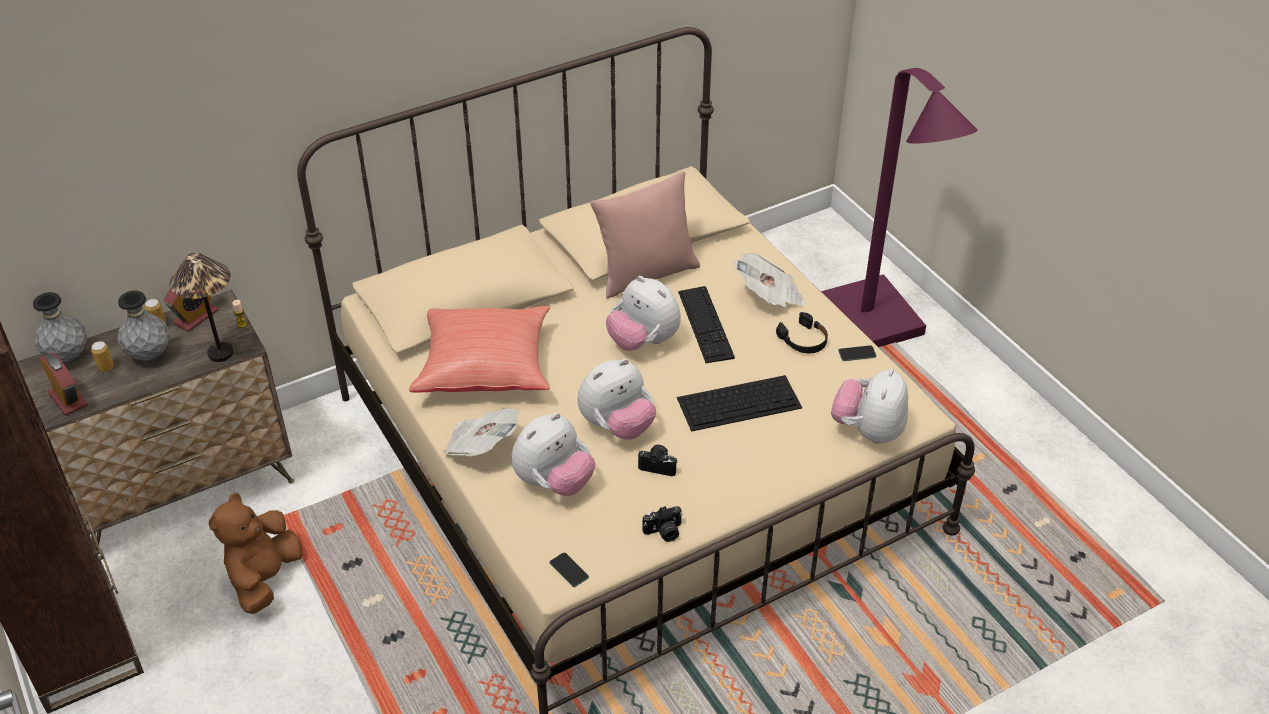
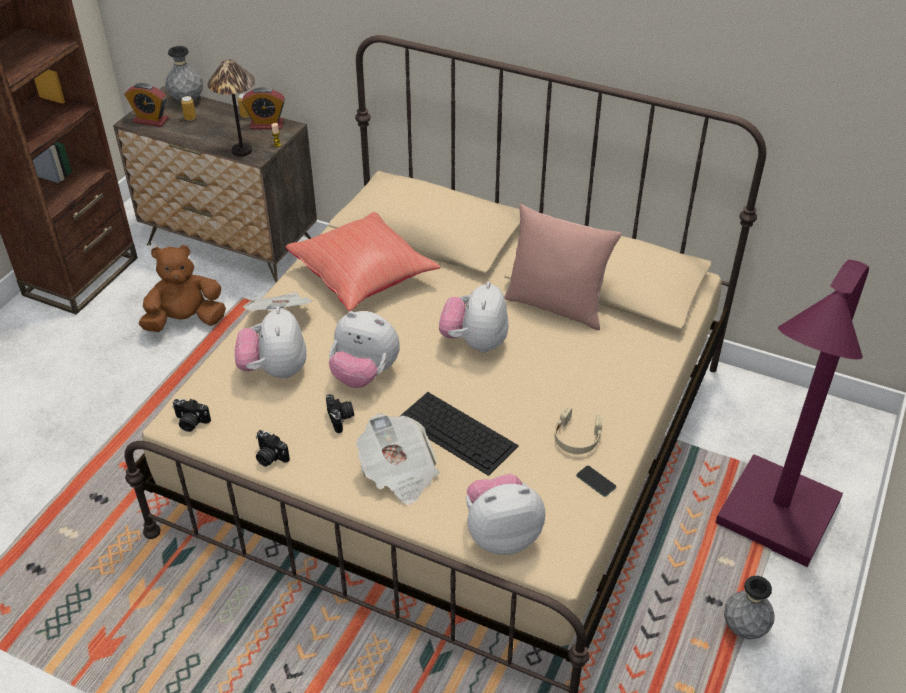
camera: 55 degrees right, 0 degrees up
(68, 399) = (150, 120): alarm clock -> alarm clock turned 90 degrees clockwise
(149, 355) = (216, 127): grey vase -> grey vase (744, 628)
(554, 482) = (275, 370): plush toy -> plush toy turned 75 degrees clockwise
(569, 570) = (190, 422): phone -> camera
(705, 324) = (532, 367): keyboard -> none
(769, 296) = (609, 389): newspaper -> newspaper (399, 473)
(803, 340) = (577, 437): black headphones -> beige headphones

